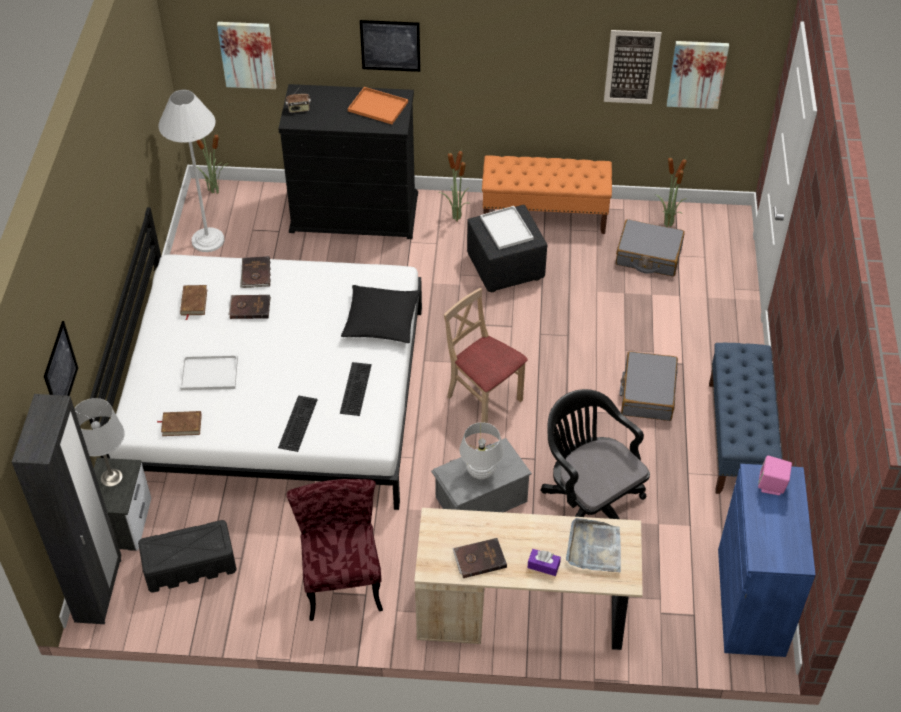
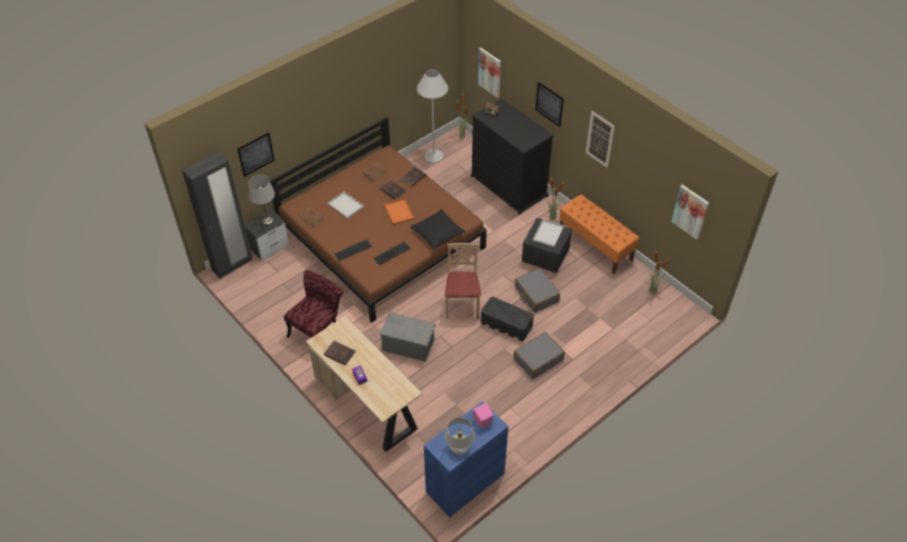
camera: 45 degrees right, 0 degrees up
(189, 566) = (271, 281): black storage box -> black storage box (506, 324)
(274, 395) = (381, 239): white bed -> brown bed
(376, 106) = (526, 132): orange tray -> orange tray (398, 211)
(481, 471) = (406, 328): white table lamp -> white table lamp (459, 448)
(589, 504) = (450, 384): black office chair -> none
(594, 548) = (388, 387): grey tray -> none
(631, 67) = (658, 186): picture -> picture (600, 139)
(648, 255) = (622, 299): grey suitcase -> grey suitcase (536, 294)
(737, 438) = (553, 412): blue bench -> none

